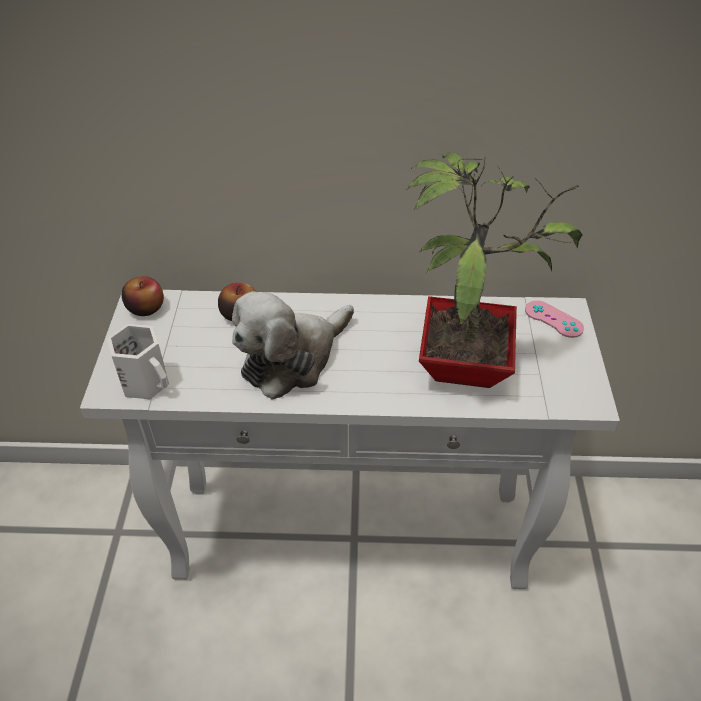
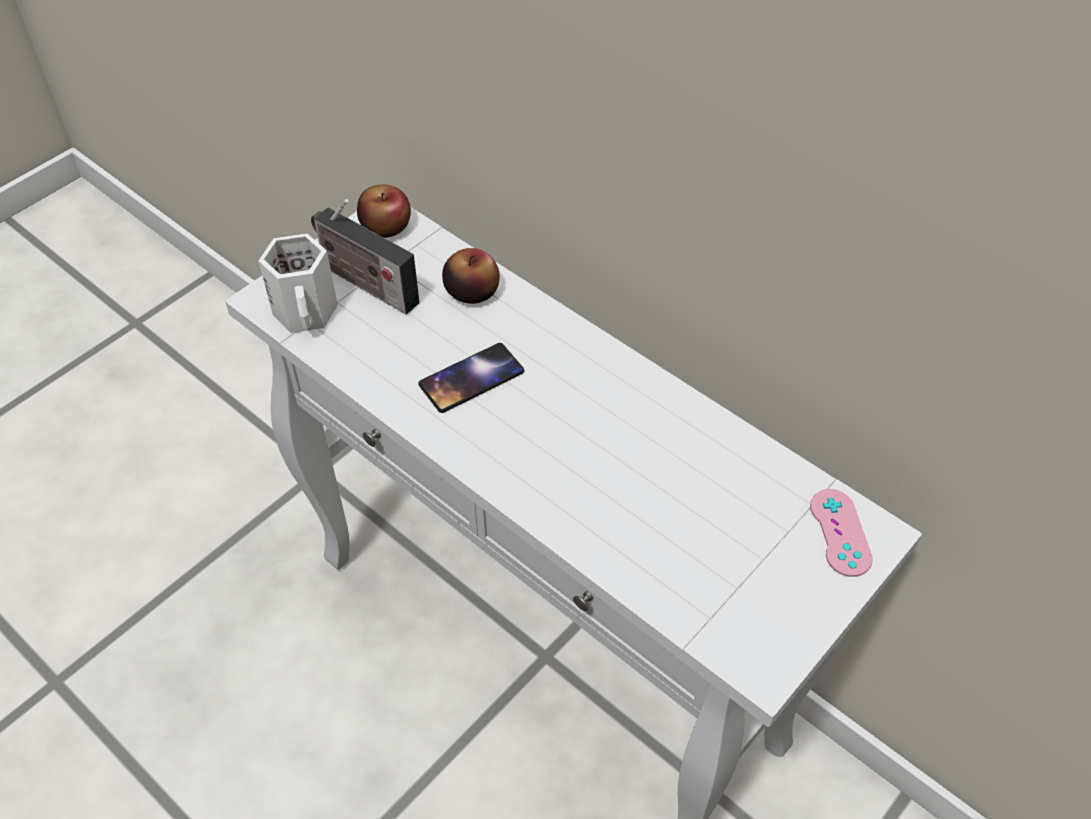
camera: 40 degrees right, 5 degrees up
(168, 345) = (365, 283): none -> radio
(292, 358) = (471, 378): plush toy -> phone
(464, 362) = (658, 510): potted plant -> none

